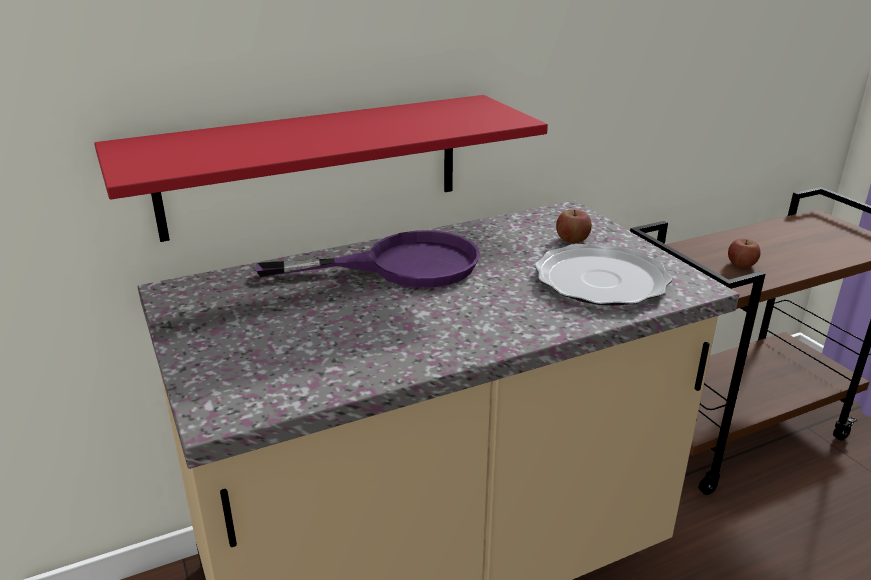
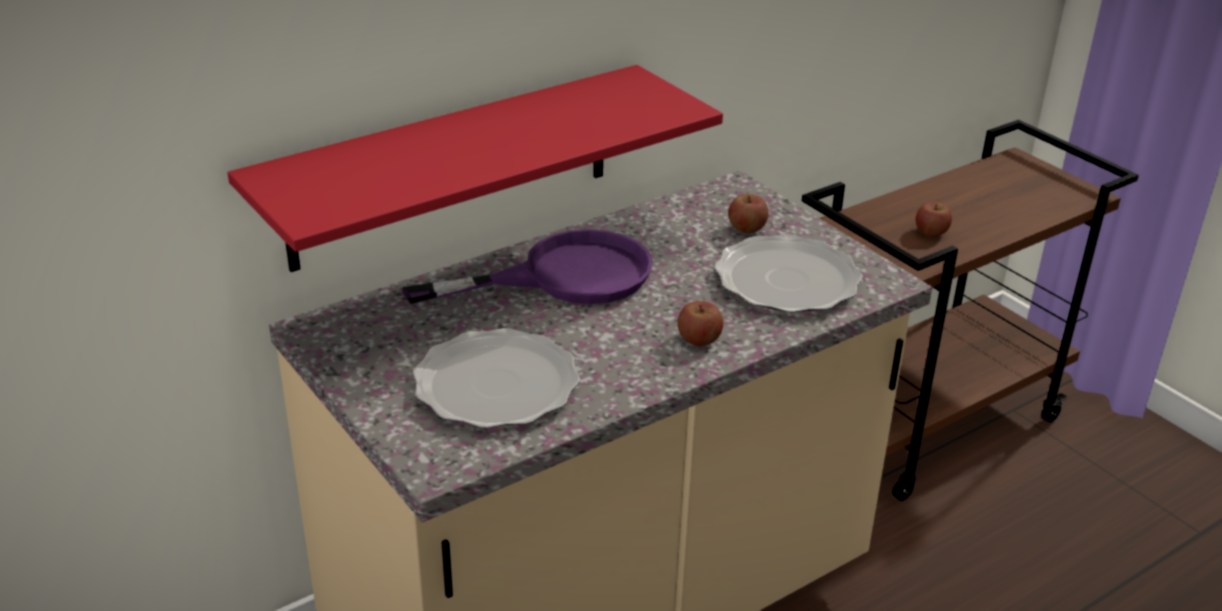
camera: 10 degrees left, 5 degrees up
(305, 346) = (495, 385): none -> plate
(507, 322) = (699, 339): none -> apple

